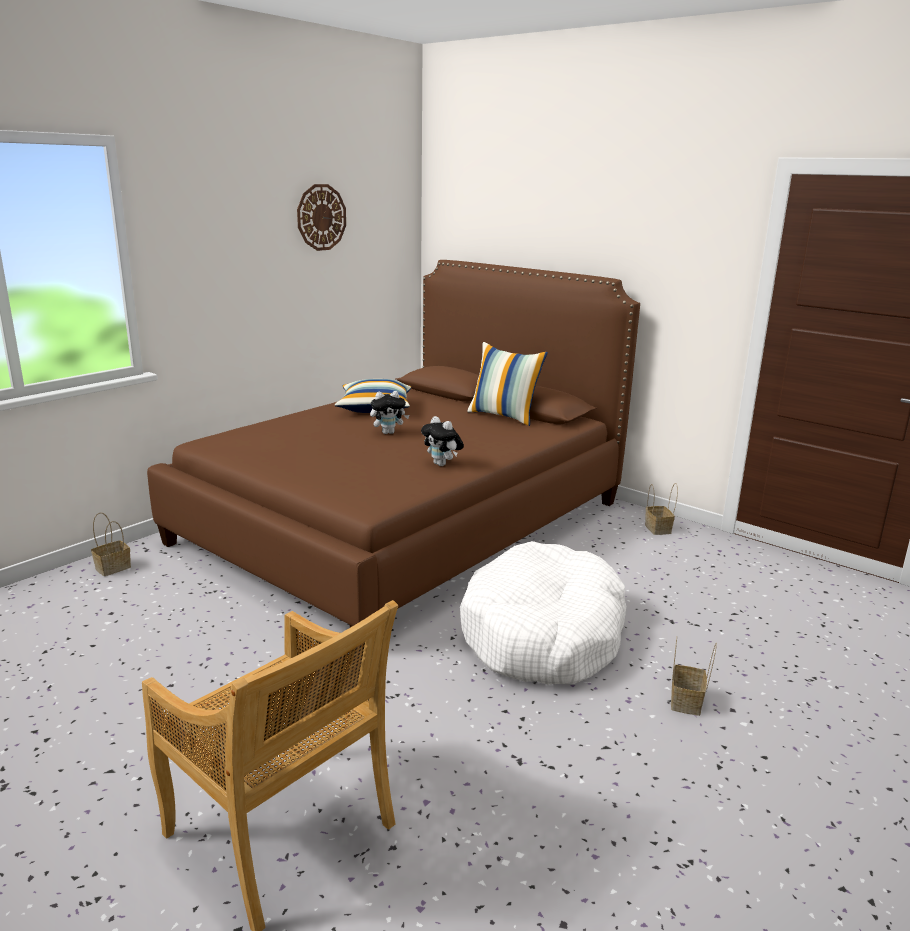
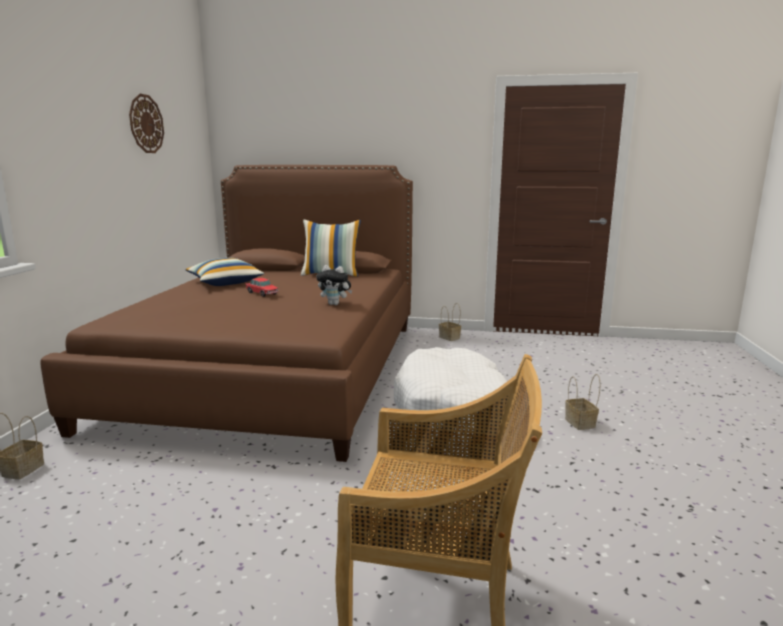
camera: 30 degrees left, 5 degrees down
(388, 432) = (262, 293): plush toy -> toy car

